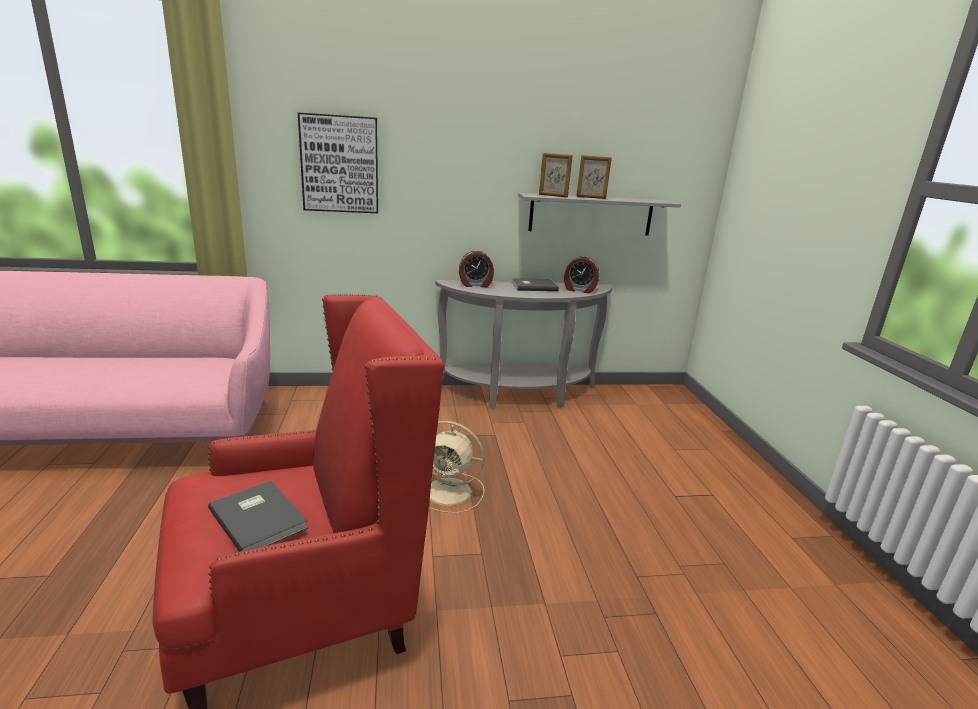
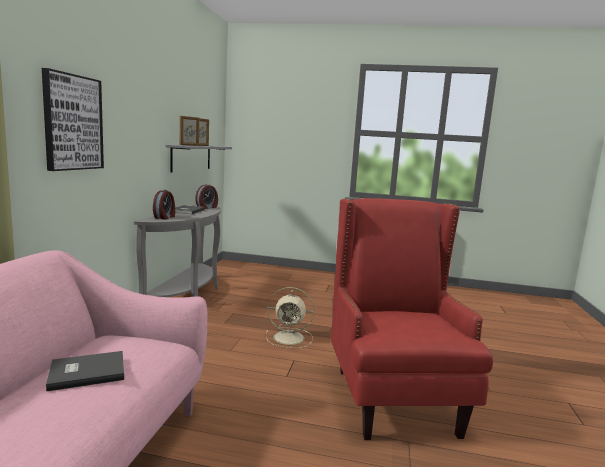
camera: 70 degrees left, 10 degrees down
(259, 517) = (420, 321): grey book -> grey book (86, 372)
(450, 492) = (290, 338): beige fan -> beige fan turned 60 degrees clockwise

